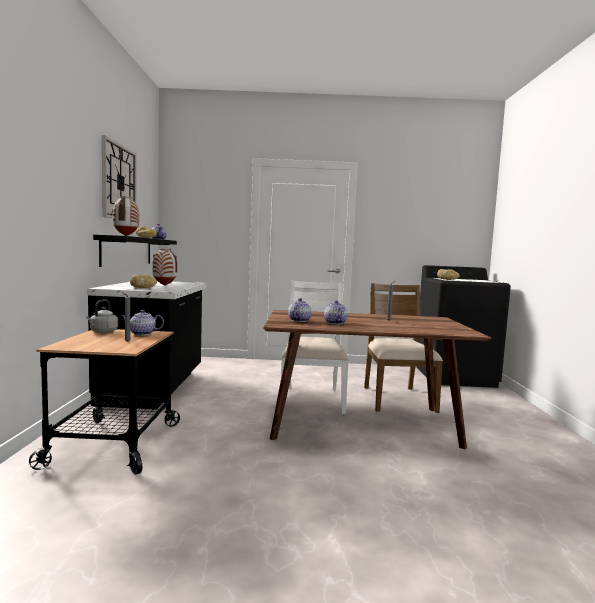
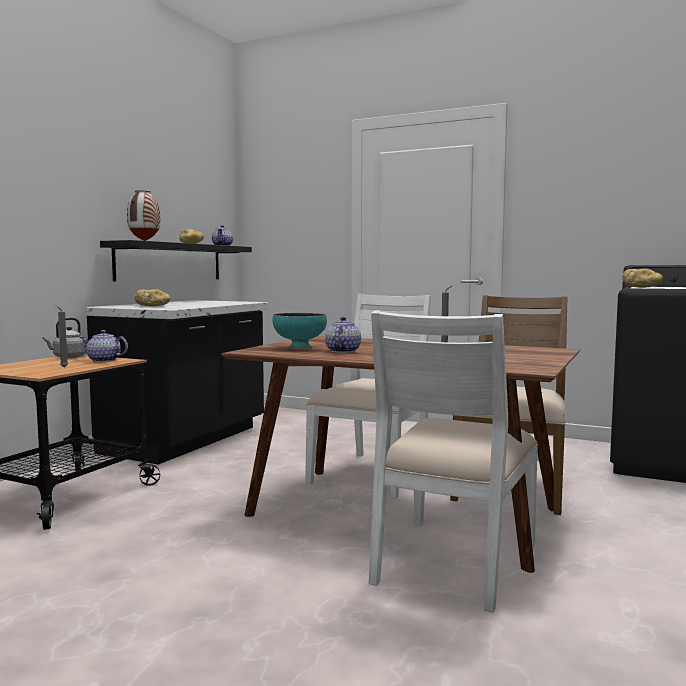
camera: 25 degrees right, 0 degrees up
(119, 182) = (150, 174): wall clock -> none
(165, 285) = (193, 304): vase -> none
(298, 320) = (299, 347): teapot -> turquoise bowl
(423, 449) = (452, 562): none -> white chair

